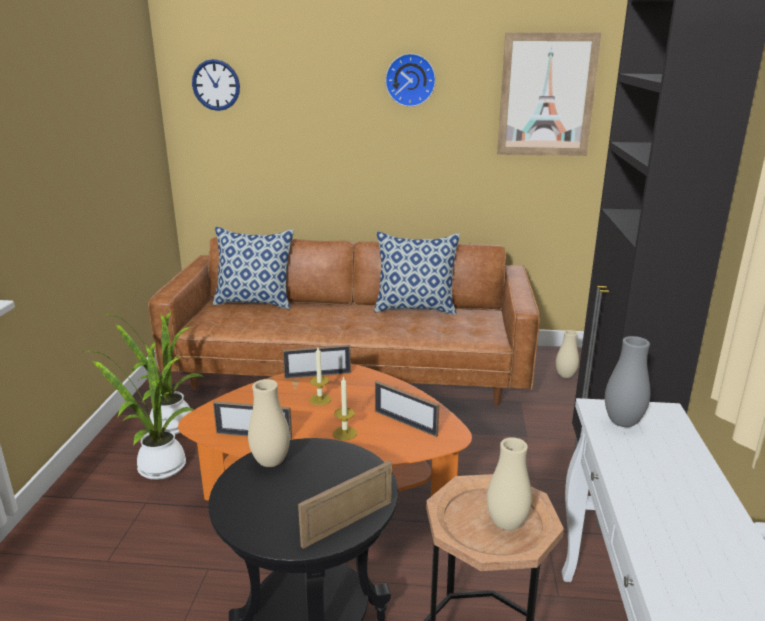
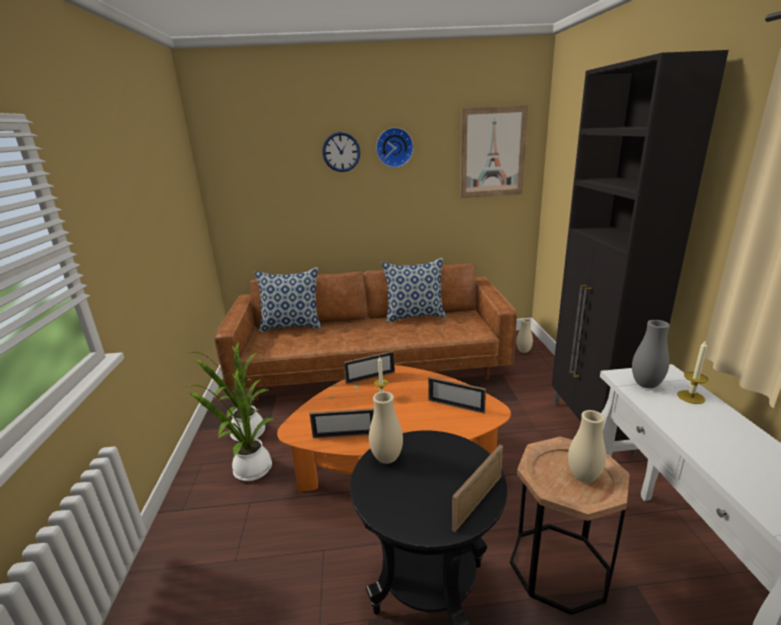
camera: 10 degrees left, 0 degrees up
(216, 85) = (242, 160): wall clock -> wall clock (341, 152)
(345, 433) = (414, 421): candle -> candle (691, 397)

